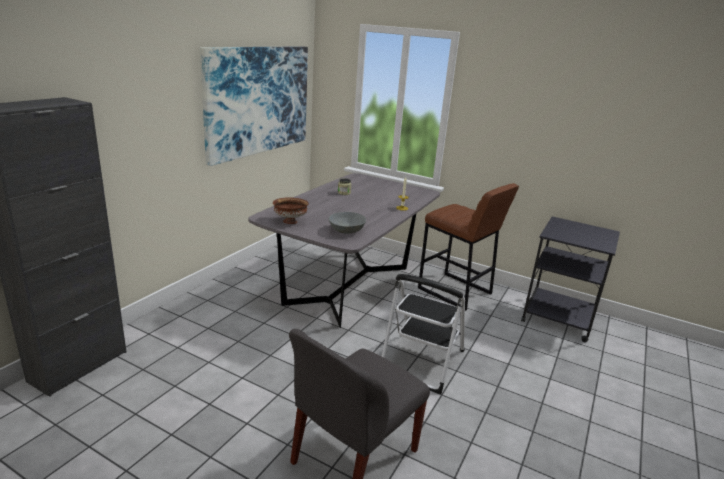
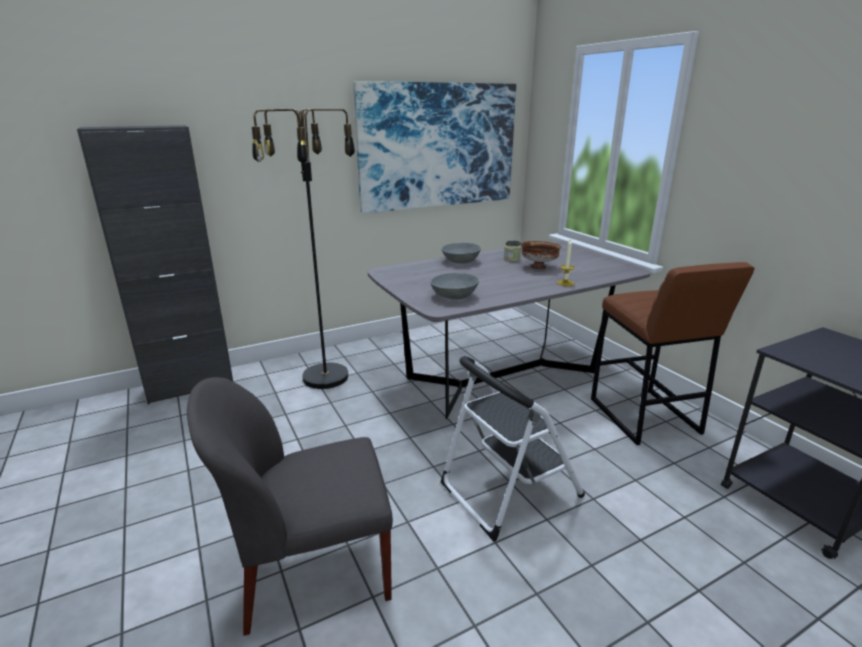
camera: 35 degrees right, 0 degrees up
(210, 322) = (325, 377): none -> floor lamp
(290, 221) = (405, 278): brown bowl -> brown bowl (538, 267)
(310, 200) = (460, 261): none -> grey bowl

